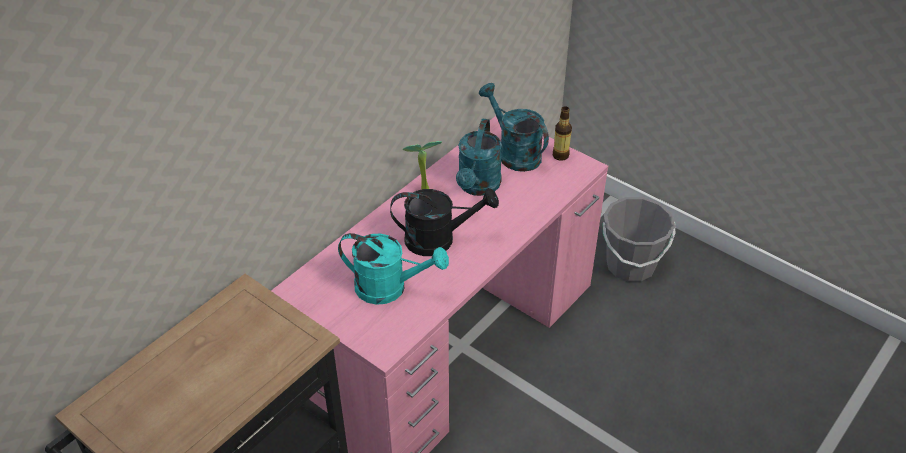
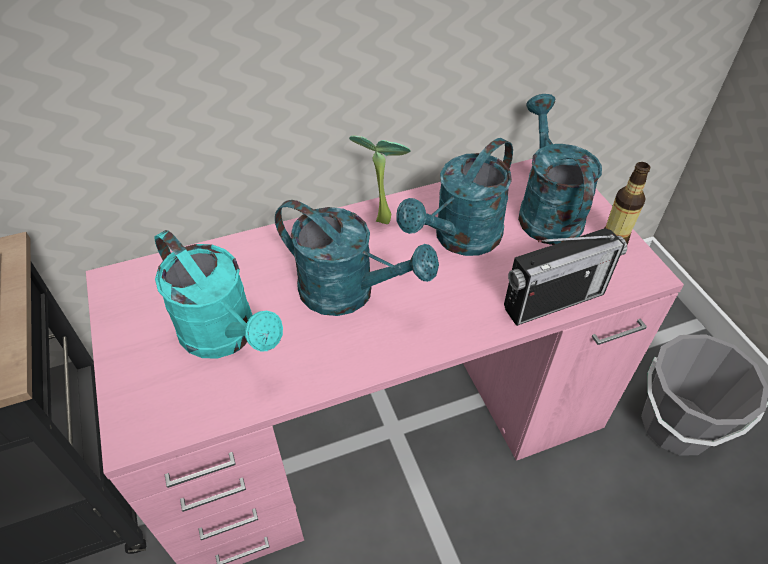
camera: 30 degrees right, 5 degrees up
(439, 239) = (349, 293): black watering can -> turquoise watering can
(549, 199) = (553, 300): none -> radio

